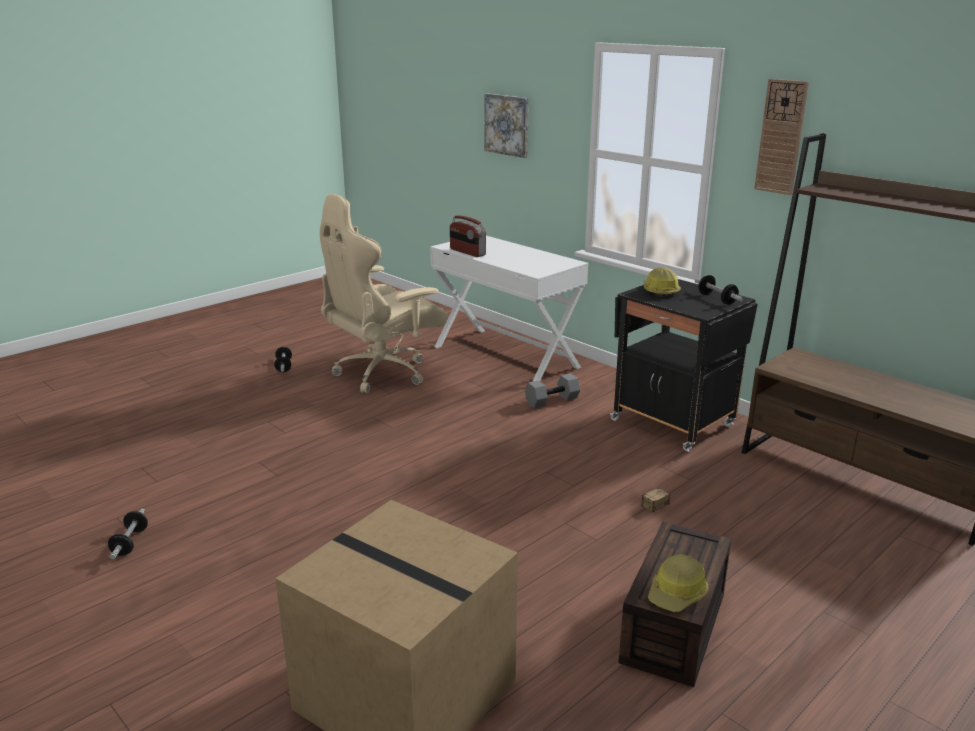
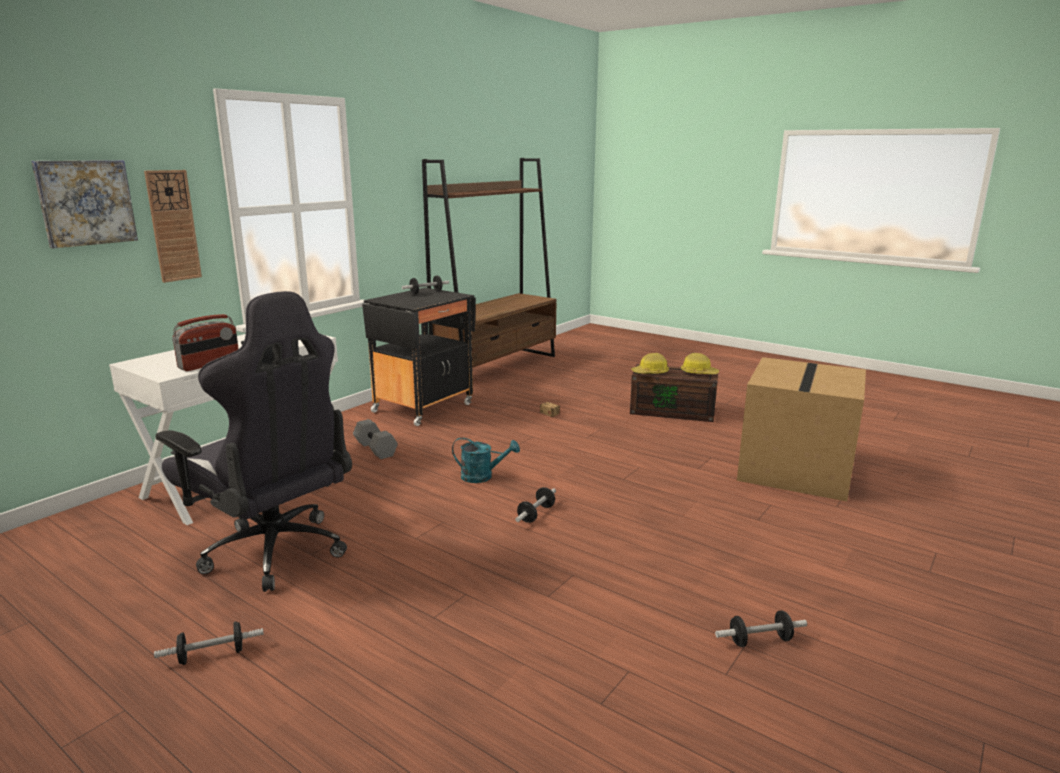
camera: 100 degrees left, 5 degrees down
(383, 469) = (536, 514): none -> dumbbell
(387, 371) = (270, 549): beige office chair -> black office chair
(472, 448) = (482, 477): none -> turquoise watering can
(659, 291) = (407, 301): hard hat -> hard hat (650, 373)
(781, 137) = (394, 166): wall clock -> wall clock (173, 226)

